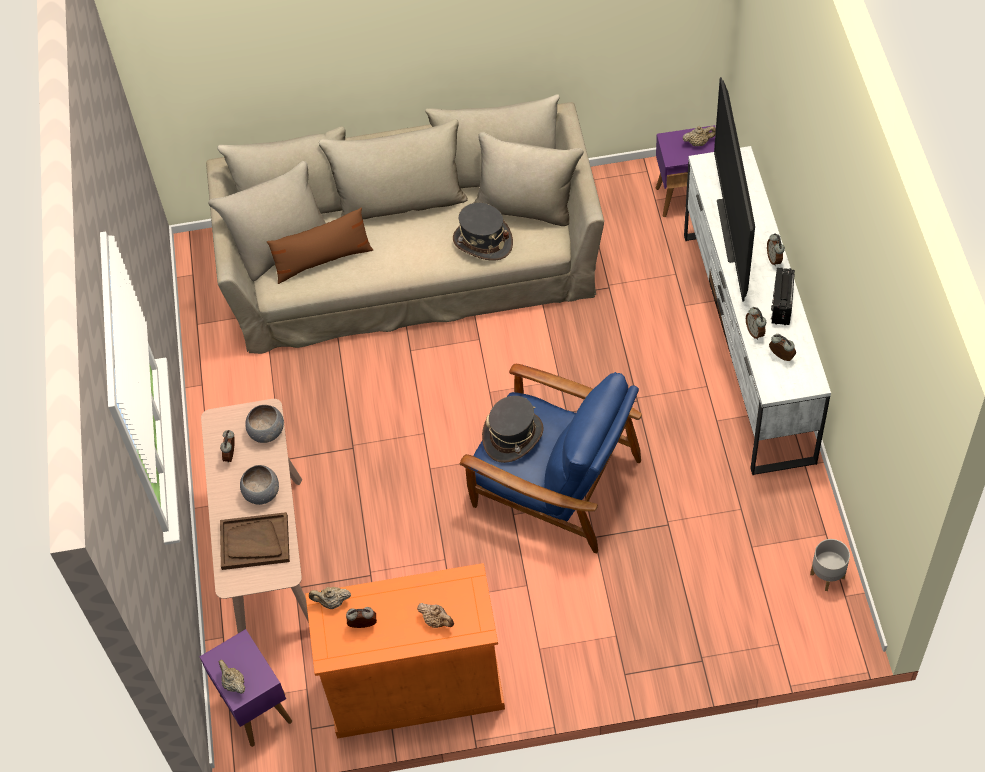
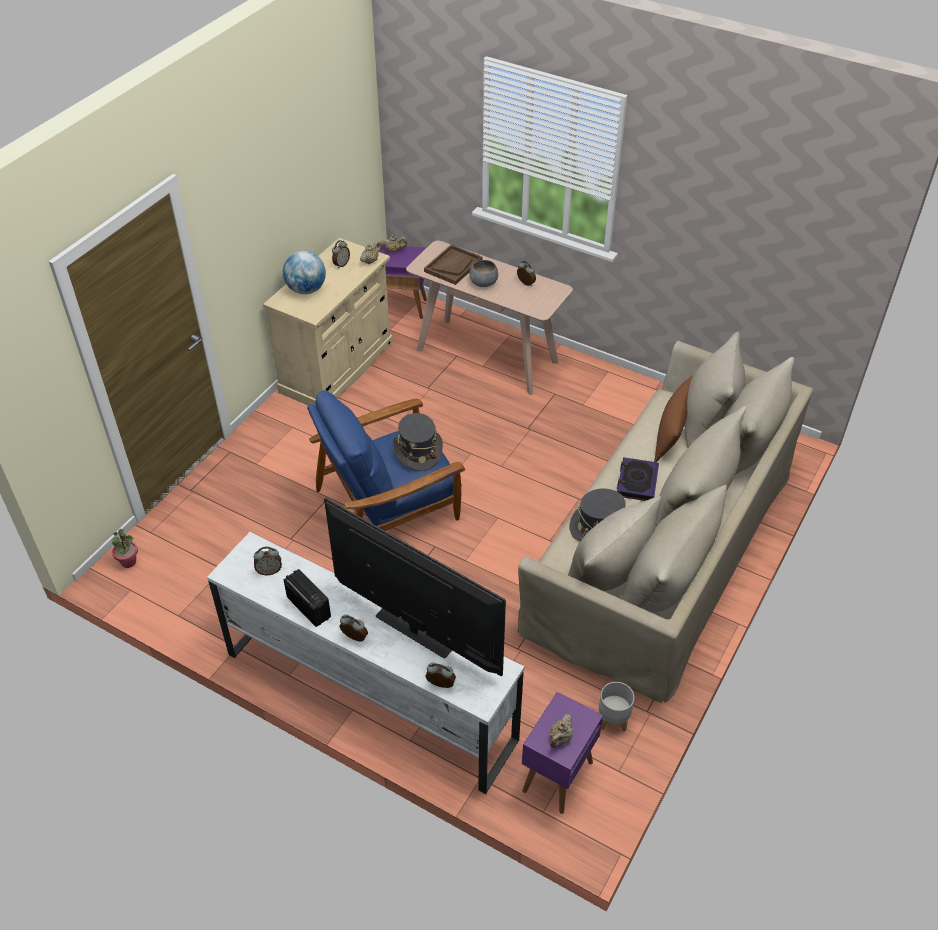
camera: 125 degrees right, 10 degrees down
(266, 432) = (525, 303): grey bowl -> none
(407, 248) = (637, 482): none -> book
(415, 686) = (337, 367): orange cabinet -> beige cabinet
(437, 621) = (306, 290): beige teapot -> globe
(755, 332) = (307, 573): alarm clock -> alarm clock (440, 685)
(823, 628) = (128, 562): none -> potted plant
(827, 576) = (153, 592): grey planter -> grey planter (612, 720)

